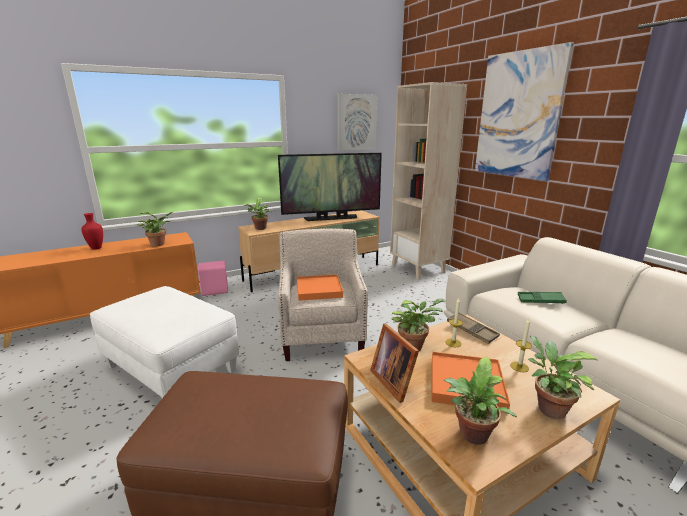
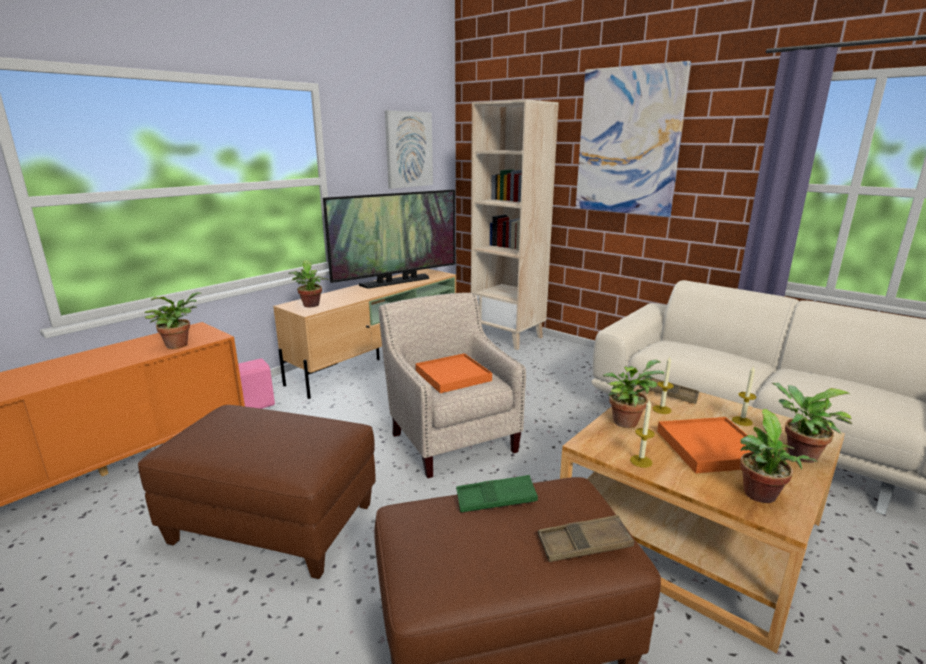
camera: 20 degrees left, 0 degrees up
(97, 248) = (73, 363): red vase -> none
(173, 369) = (275, 524): white ottoman -> brown ottoman
(285, 434) = (584, 544): none -> brown tray
(394, 381) = (641, 461): picture frame -> candle
(540, 300) = (704, 351): green tray -> green tray (496, 499)

